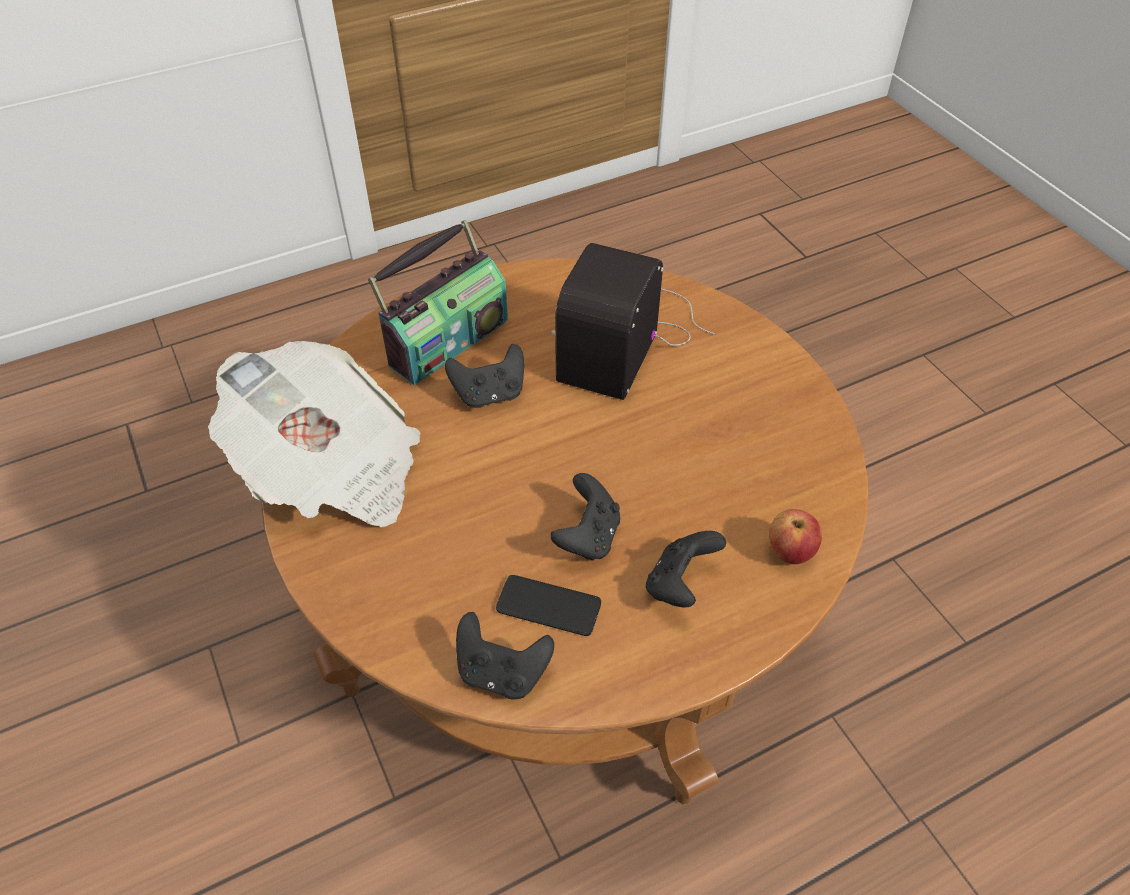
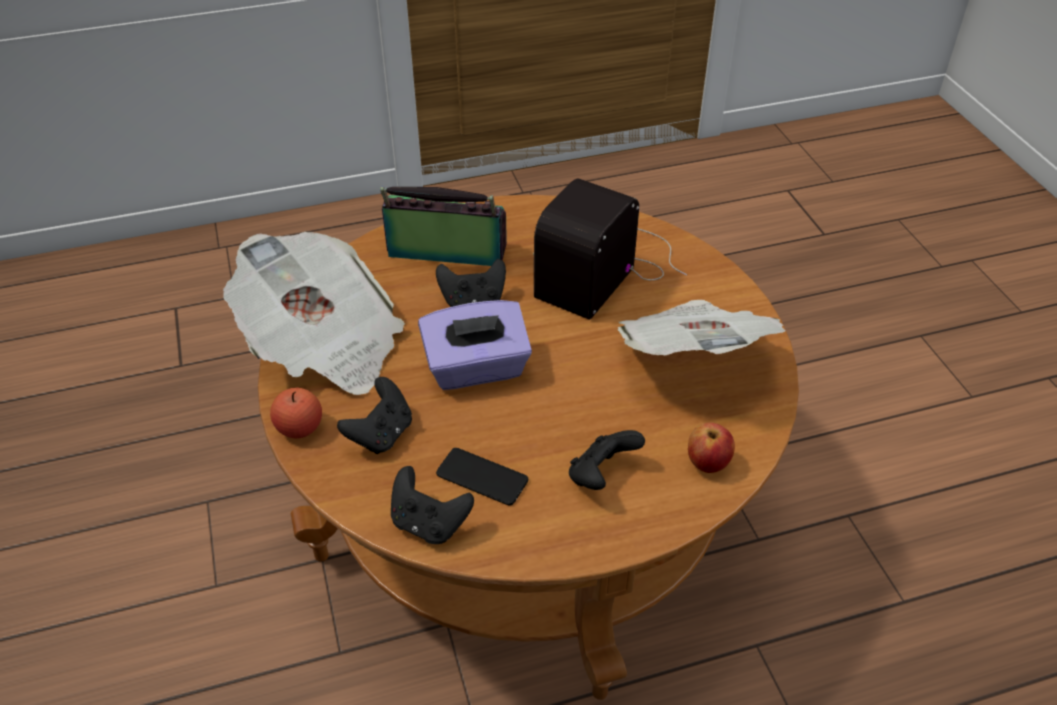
camera: 10 degrees right, 5 degrees down
(325, 576) = (299, 427): none -> apple
(446, 340) = (446, 253): radio -> radio turned 135 degrees counterclockwise
(512, 475) = (476, 369): none -> purple tissue box
(588, 536) = (530, 426): black game controller -> black game controller (381, 434)
(744, 430) = (692, 358): none -> newspaper

